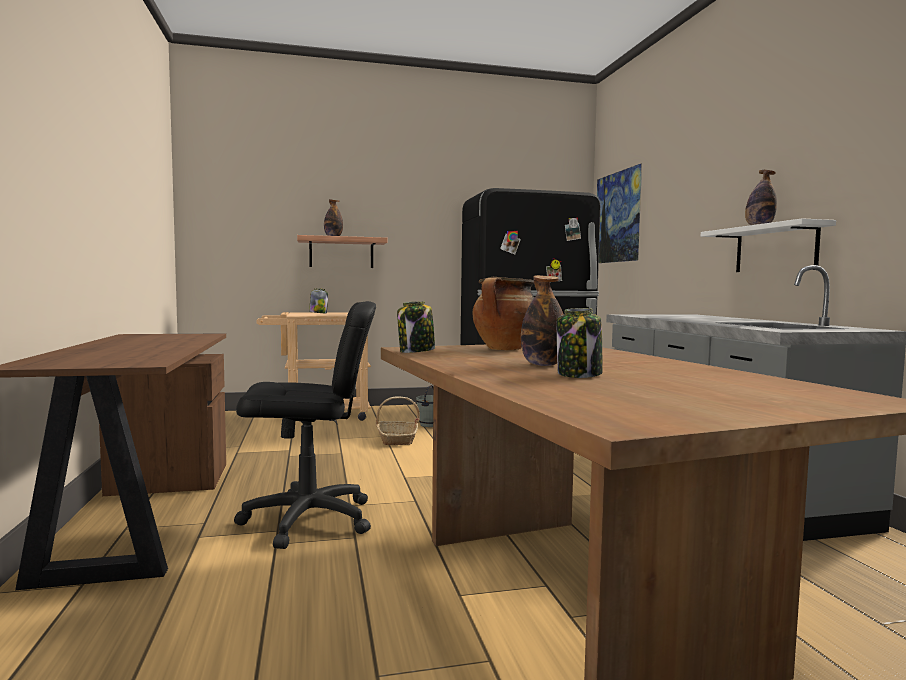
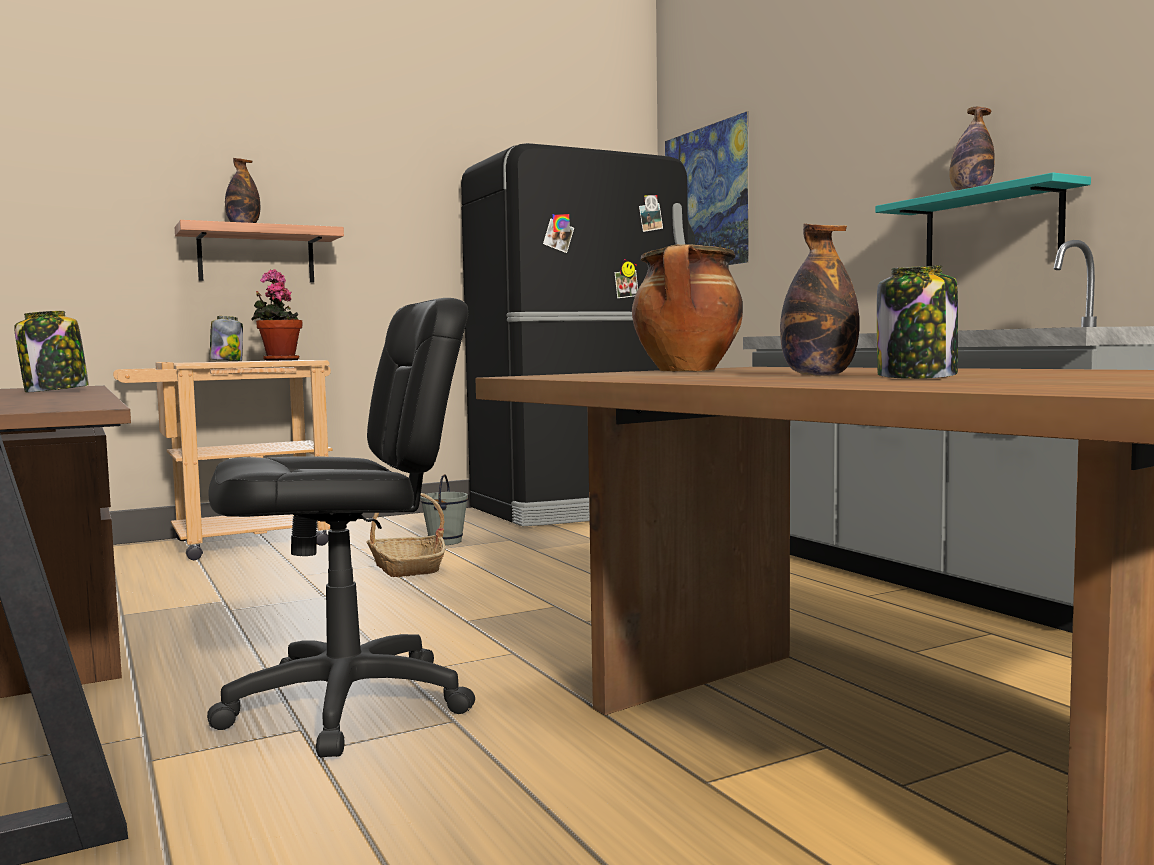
camera: 15 degrees left, 0 degrees up
(345, 314) = (279, 360): none -> potted plant
(416, 351) = (558, 376): jar -> jar (55, 391)
(775, 249) = (991, 226): white shelf -> turquoise shelf

